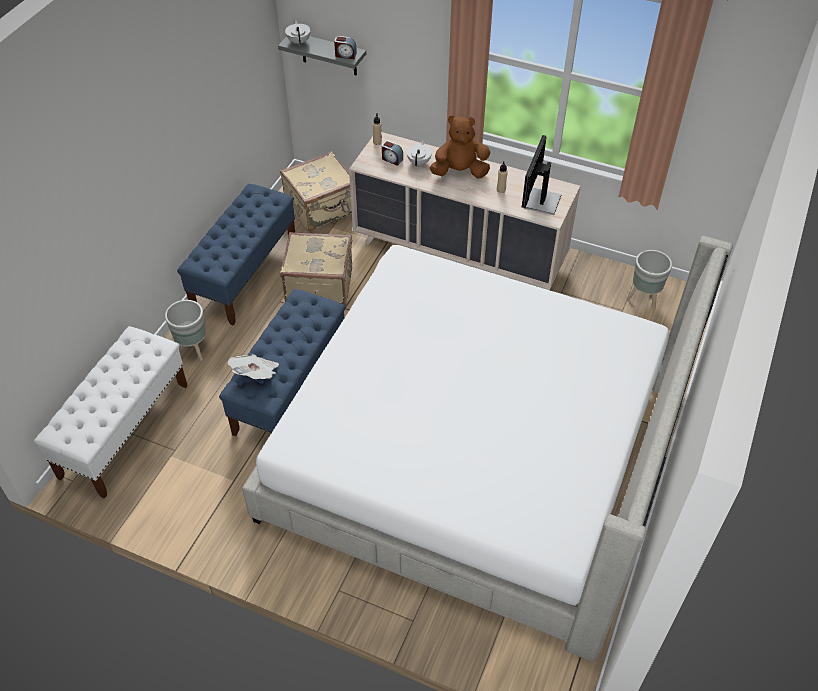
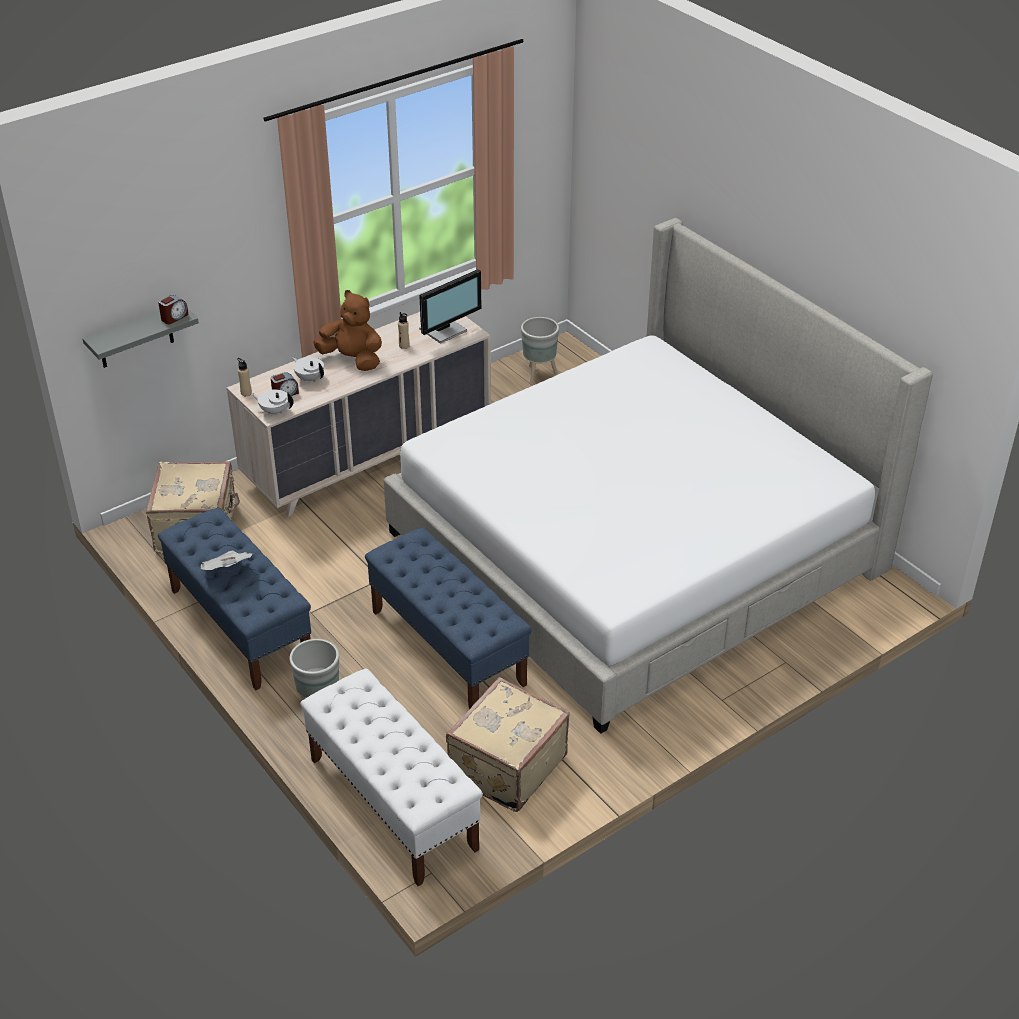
camera: 60 degrees left, 10 degrees down
(256, 374) = (469, 618): newspaper -> newspaper (228, 570)
(299, 42) = (110, 338): white teapot -> white teapot (274, 411)
(319, 284) = (315, 573): beige suitcase -> beige suitcase (505, 766)
(460, 172) = (352, 359): brown plush toy -> brown plush toy turned 90 degrees clockwise
(540, 202) = (445, 330): monitor -> monitor turned 90 degrees counterclockwise

